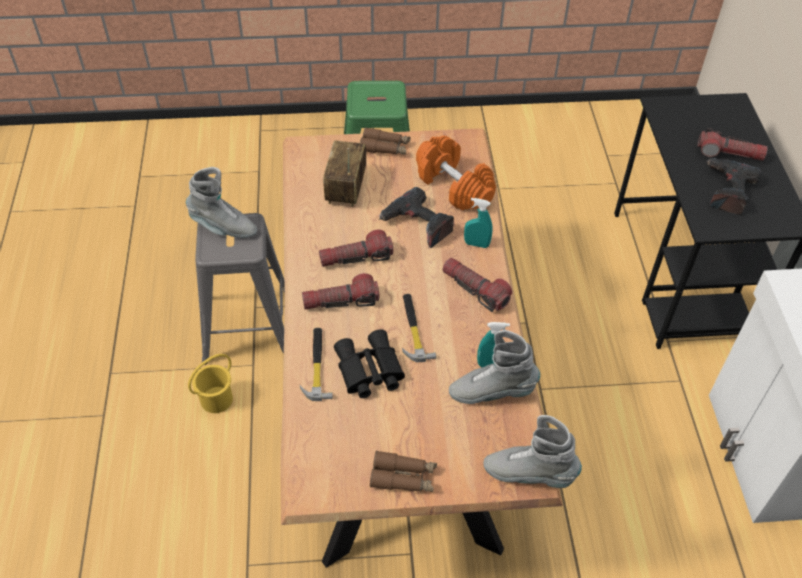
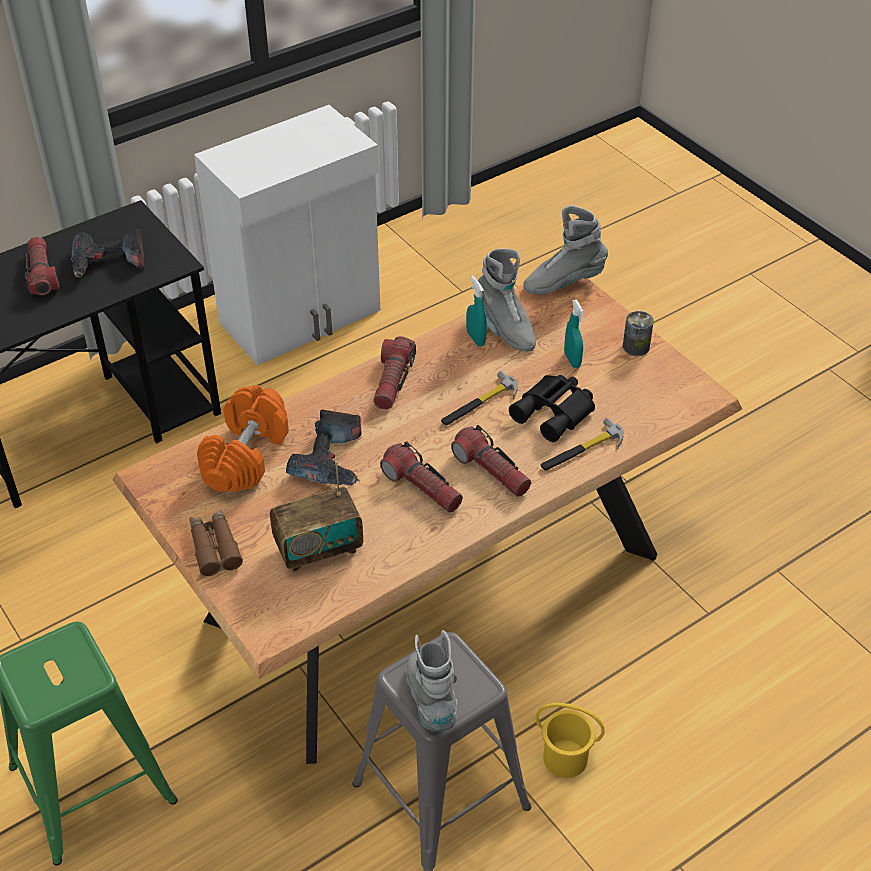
camera: 120 degrees left, 5 degrees down
(403, 477) = (636, 347): brown binoculars -> can
(476, 244) = (327, 403): turquoise spray bottle -> turquoise spray bottle (572, 360)
(529, 474) = (563, 282): grey boot -> grey boot turned 90 degrees clockwise

